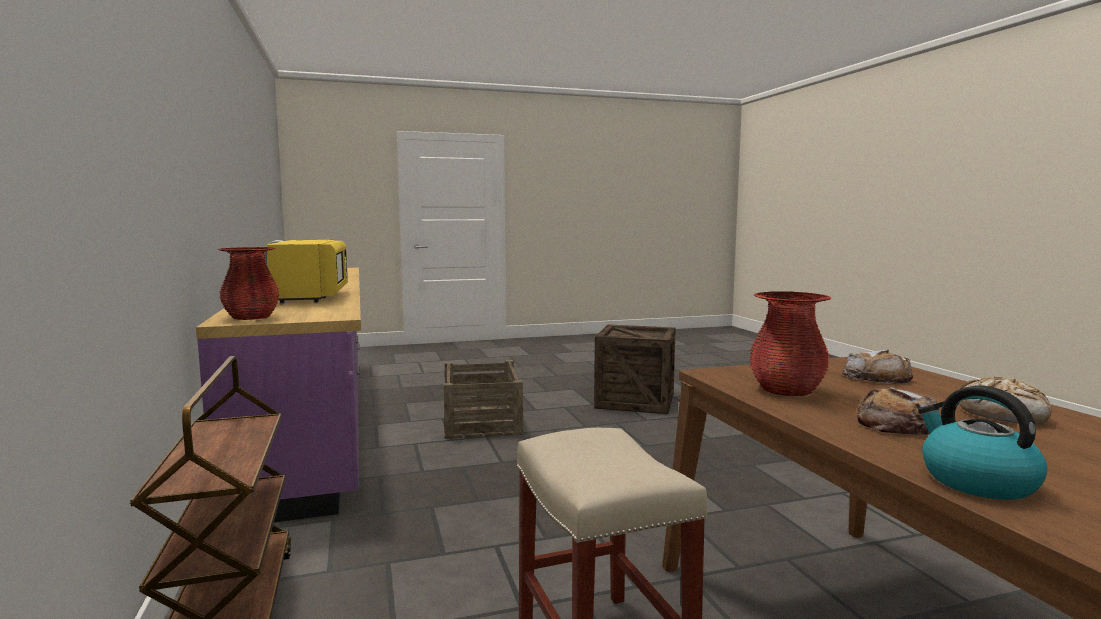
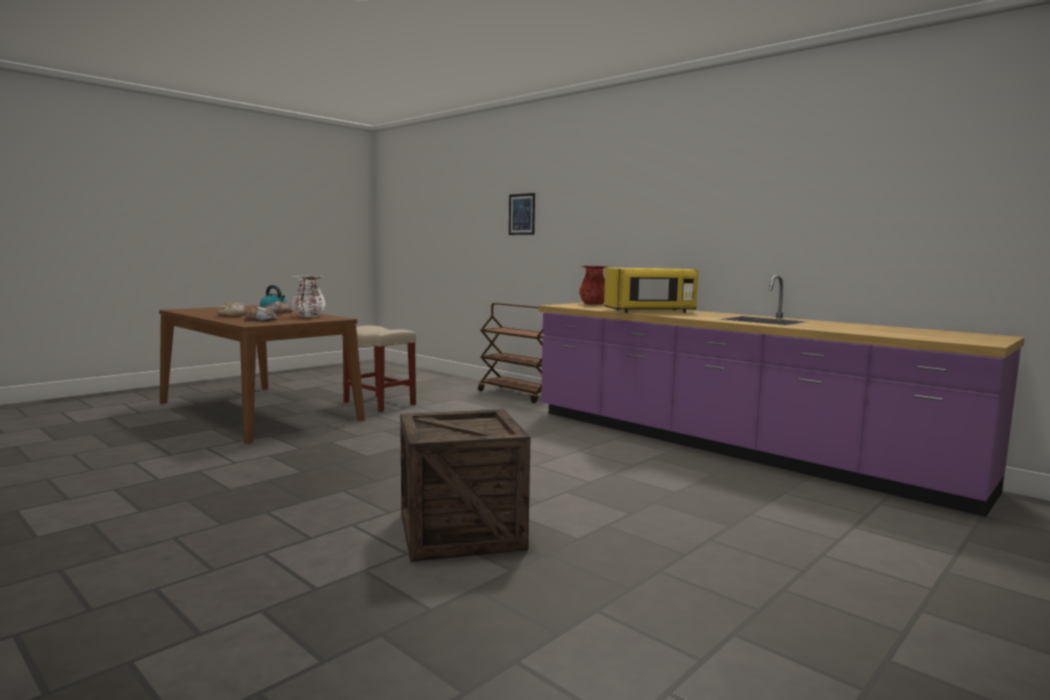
camera: 150 degrees right, 0 degrees up
(85, 97) = (522, 214): none -> picture
(312, 297) = (651, 311): yellow microwave -> yellow microwave turned 60 degrees counterclockwise
(482, 420) = (591, 469): crate -> none
(786, 390) = (309, 316): red vase -> white vase

